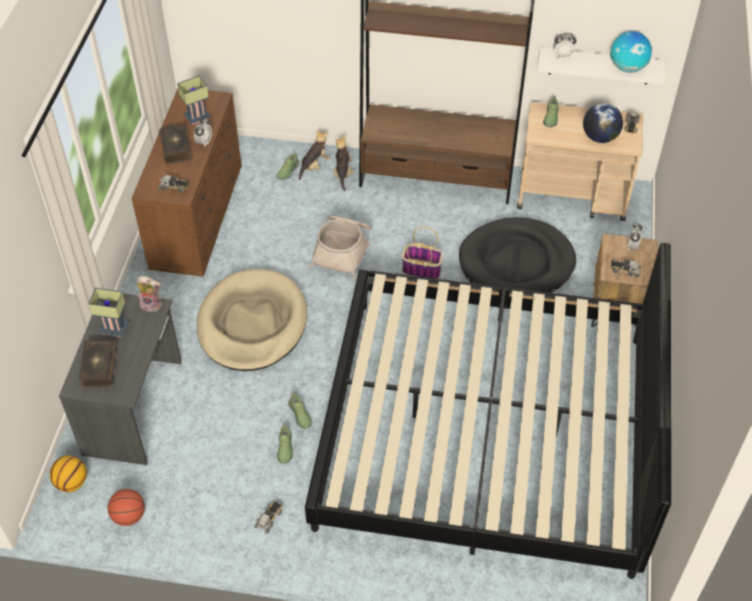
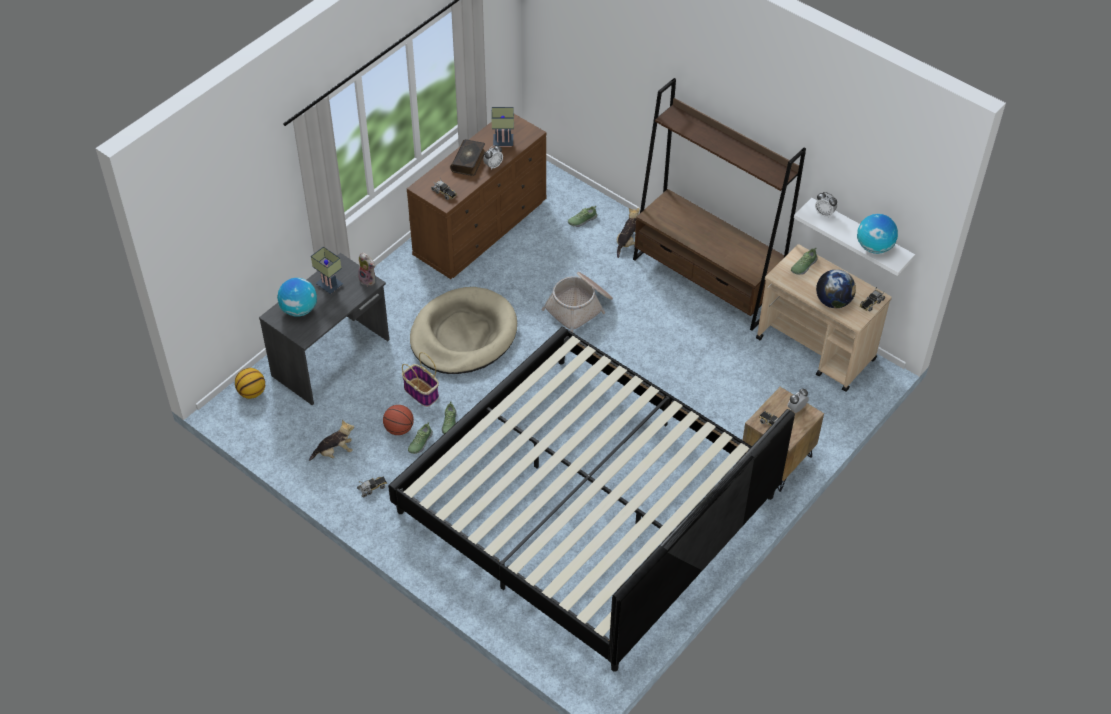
camera: 30 degrees right, 0 degrees up
(98, 368) = (299, 309): book -> globe
(129, 516) = (275, 436): basketball -> basketball (399, 429)
(314, 166) = (608, 225): plush toy -> plush toy (334, 452)
(422, 269) = (633, 353): basket -> basket (422, 392)
(516, 263) = (718, 384): black dog bed -> none

